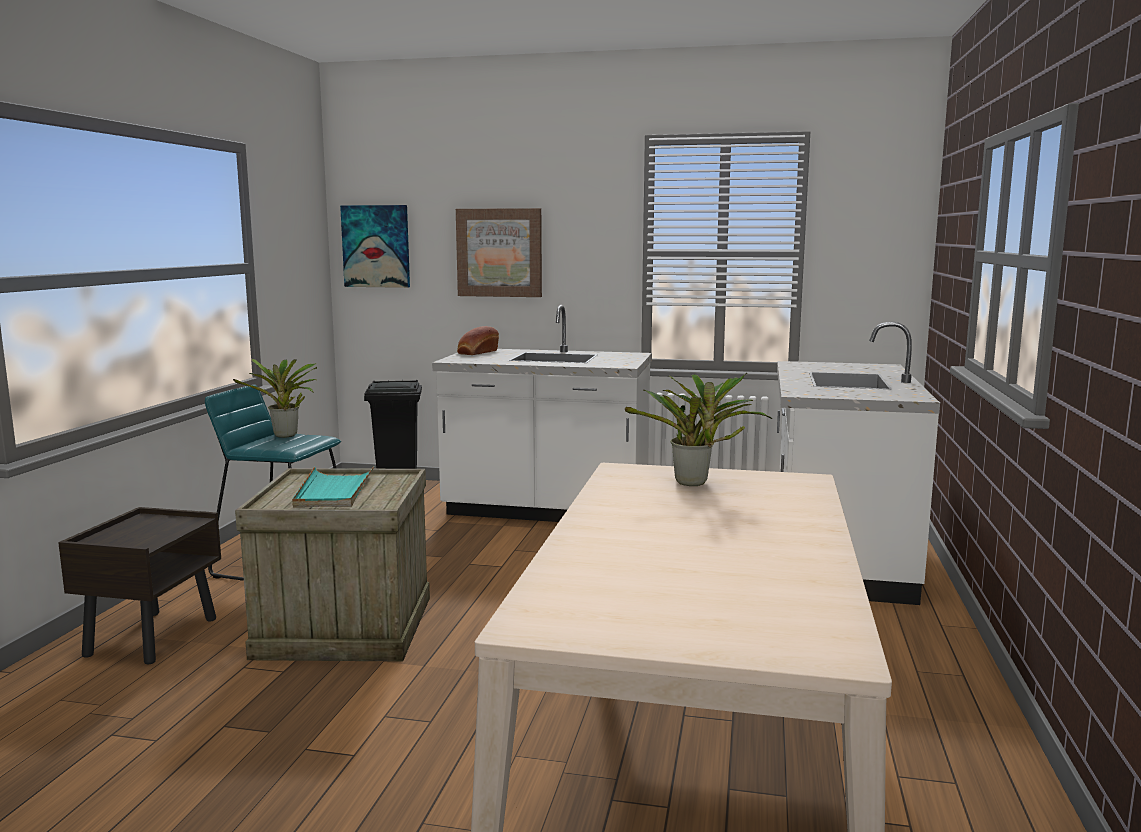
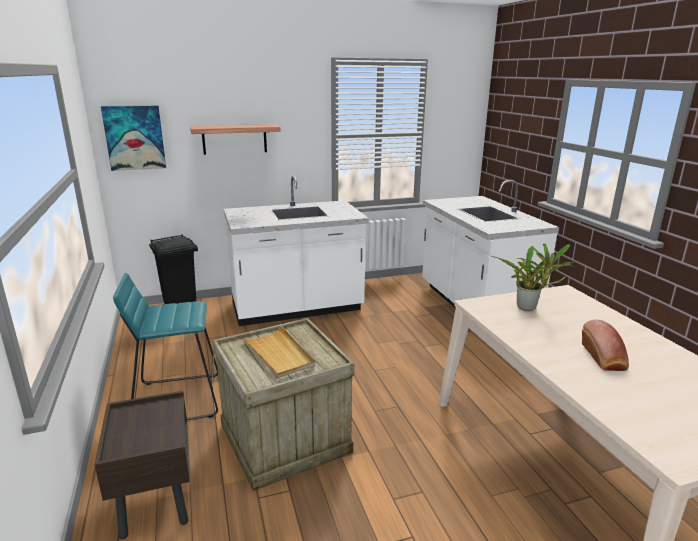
camera: 30 degrees left, 10 degrees up
(286, 436) = (166, 308): potted plant -> none
(334, 491) = (278, 354): turquoise tray -> beige tray
(477, 352) = (239, 213): bread -> bread (603, 358)
(499, 252) = (234, 139): picture -> shelf

